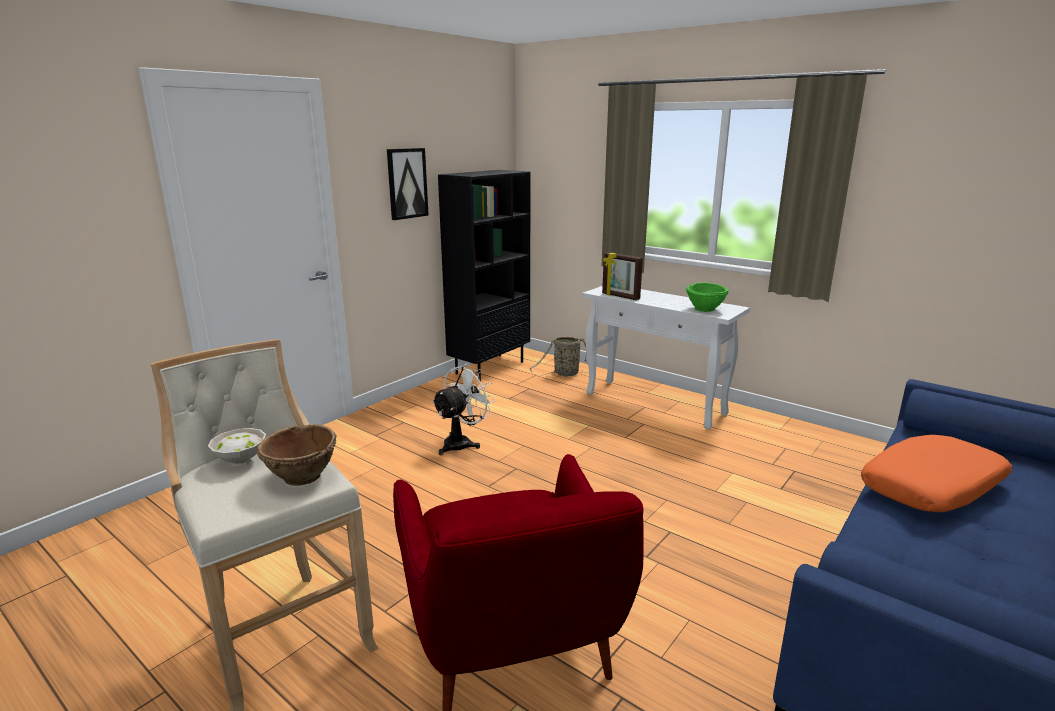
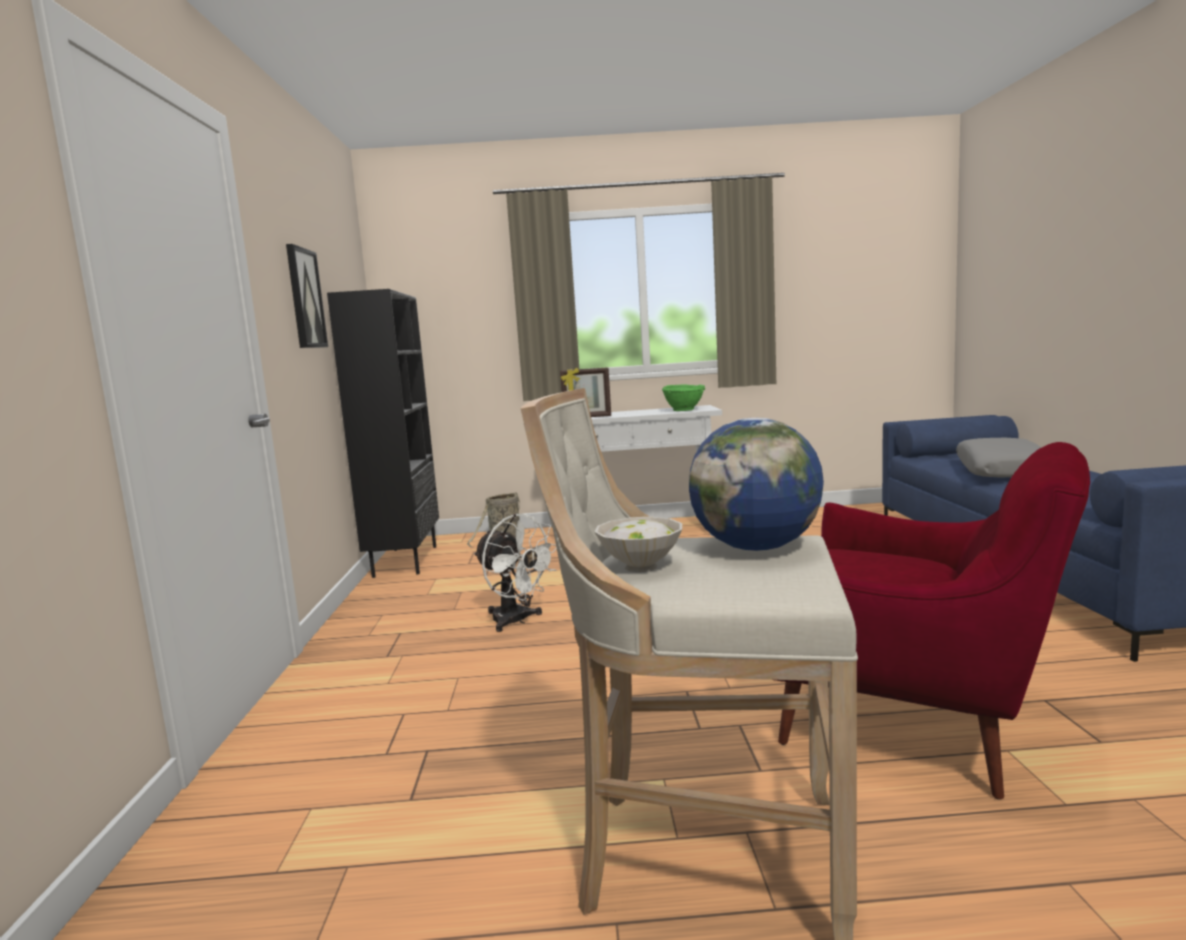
camera: 40 degrees left, 10 degrees down
(302, 477) = (756, 548): brown bowl -> globe
(462, 443) = (517, 621): white fan -> white fan turned 135 degrees clockwise
(932, 487) = (1003, 471): orange pillow -> grey pillow

